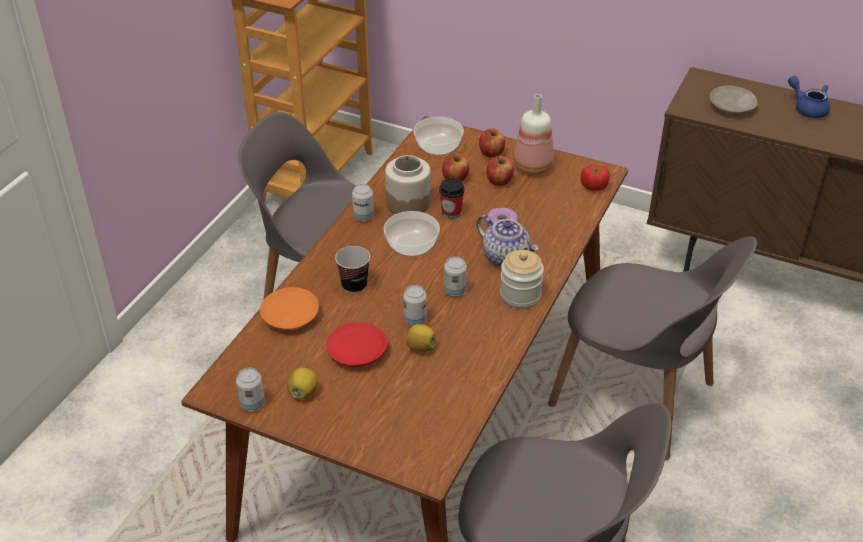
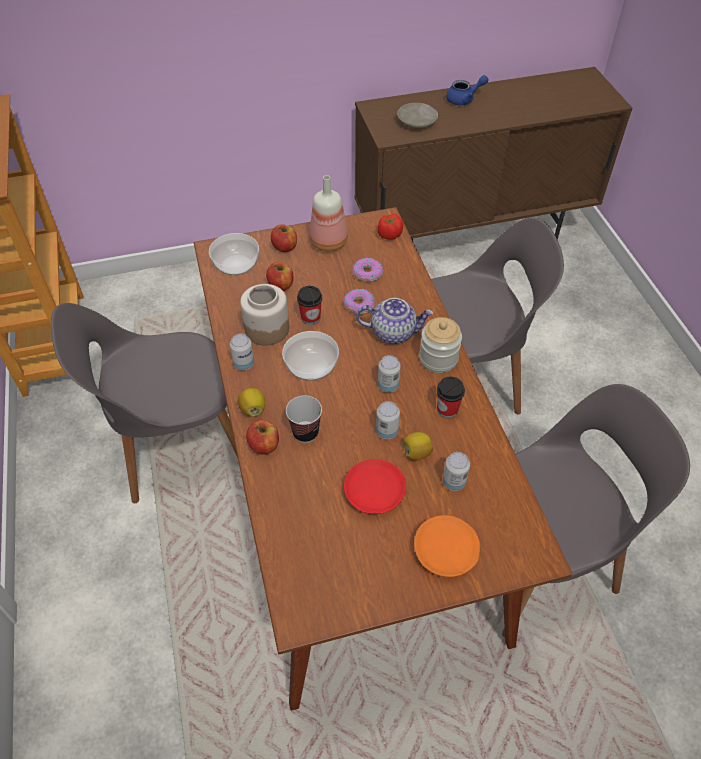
camera: 40 degrees left, 10 degrees up
(252, 404) = (344, 605): can -> can (454, 482)
(290, 317) = (284, 498): orange plate -> orange plate (445, 552)
(303, 392) = (373, 561): lemon -> lemon (253, 409)
(482, 334) = (447, 409): none -> cup
(499, 181) = (317, 269): apple -> apple (264, 445)
(537, 205) = (367, 273): none -> donut
(807, 108) = (464, 99): blue teapot -> blue teapot turned 150 degrees clockwise

